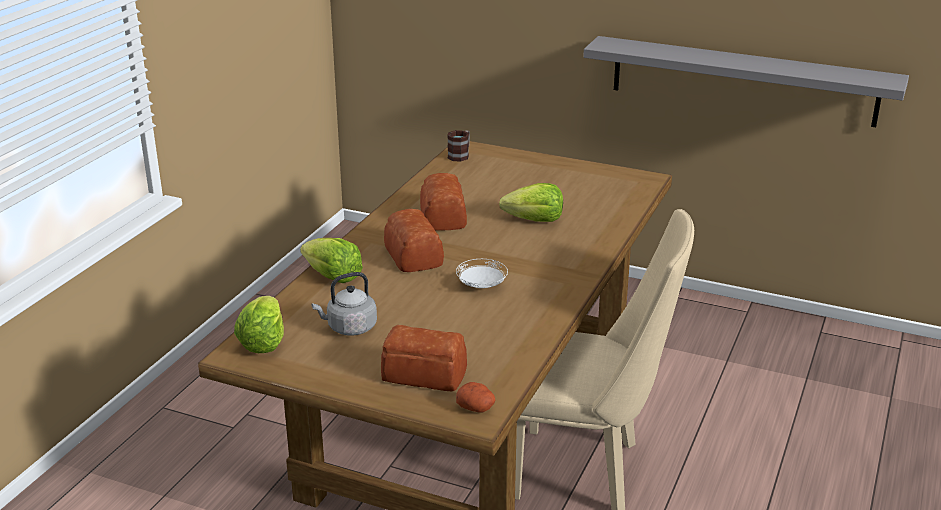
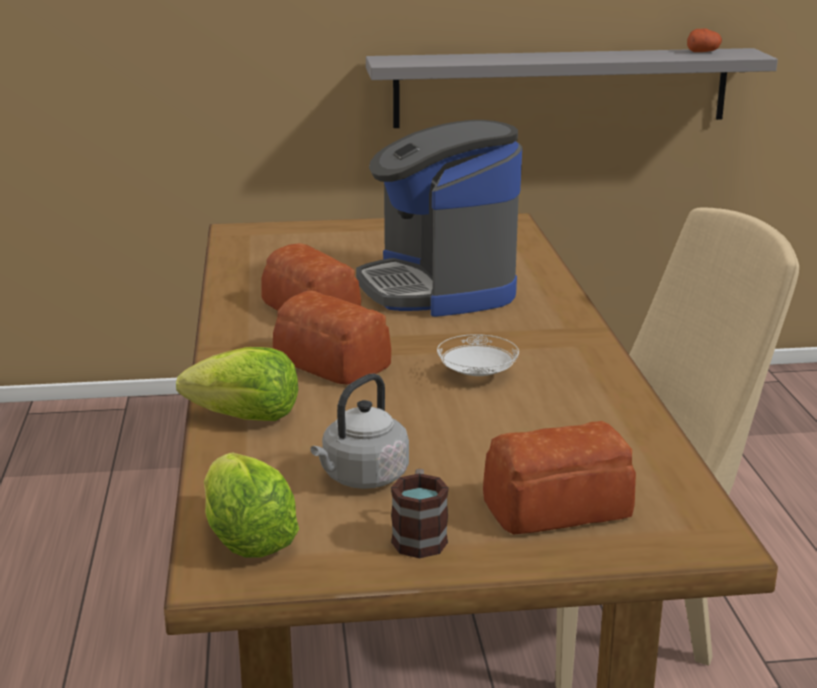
camera: 30 degrees left, 5 degrees down
(460, 155) = (241, 239): mug -> mug (419, 535)
(476, 408) = (692, 528): potato -> potato (703, 51)
(534, 220) = (438, 288): lettuce -> coffee machine

